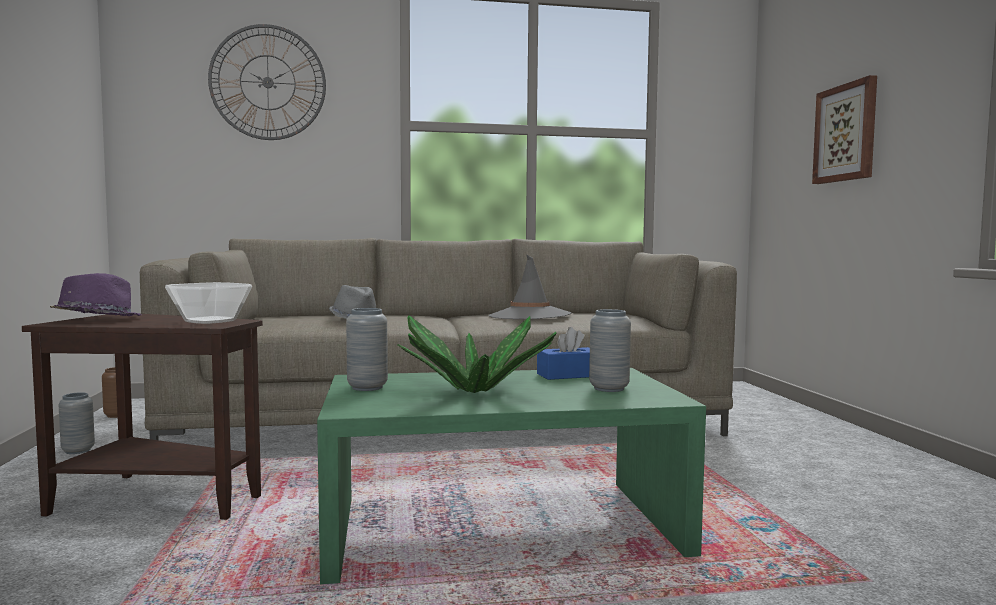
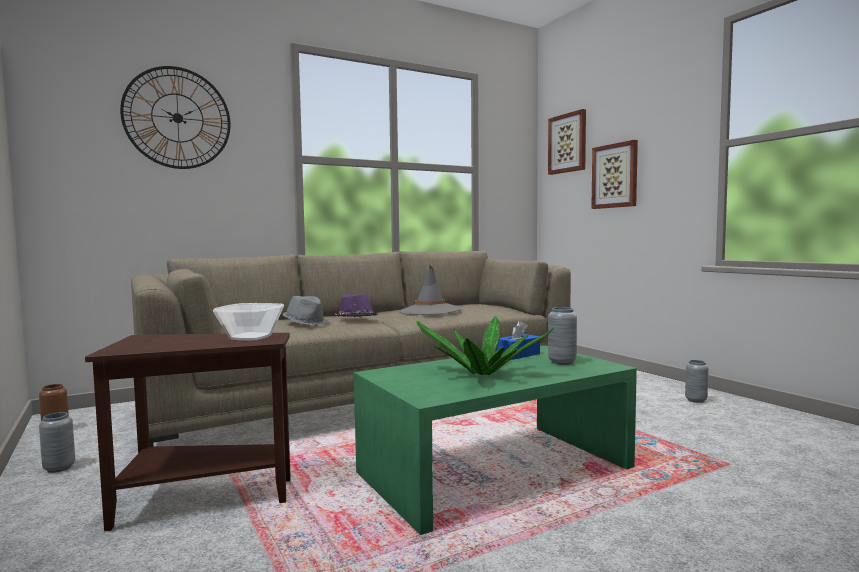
camera: 20 degrees left, 0 degrees up
(96, 320) = (140, 344): purple hat -> purple hat (356, 319)
(367, 387) = (402, 379): grey vase -> grey vase (696, 400)
(789, 90) = (568, 143): none -> picture

